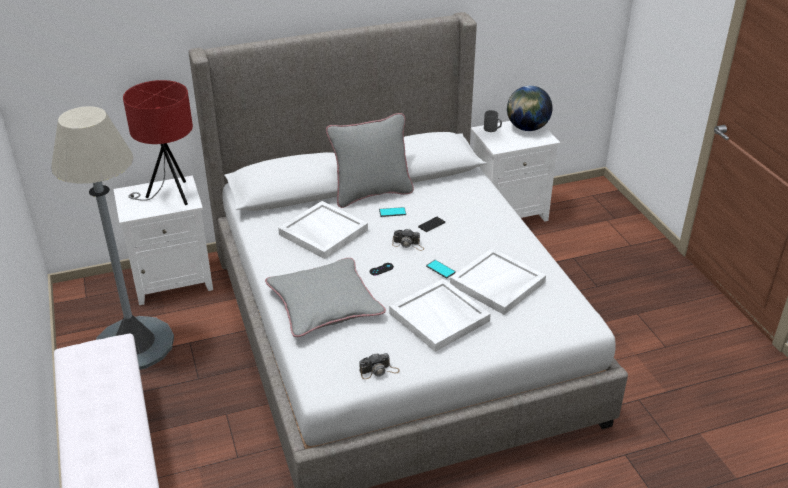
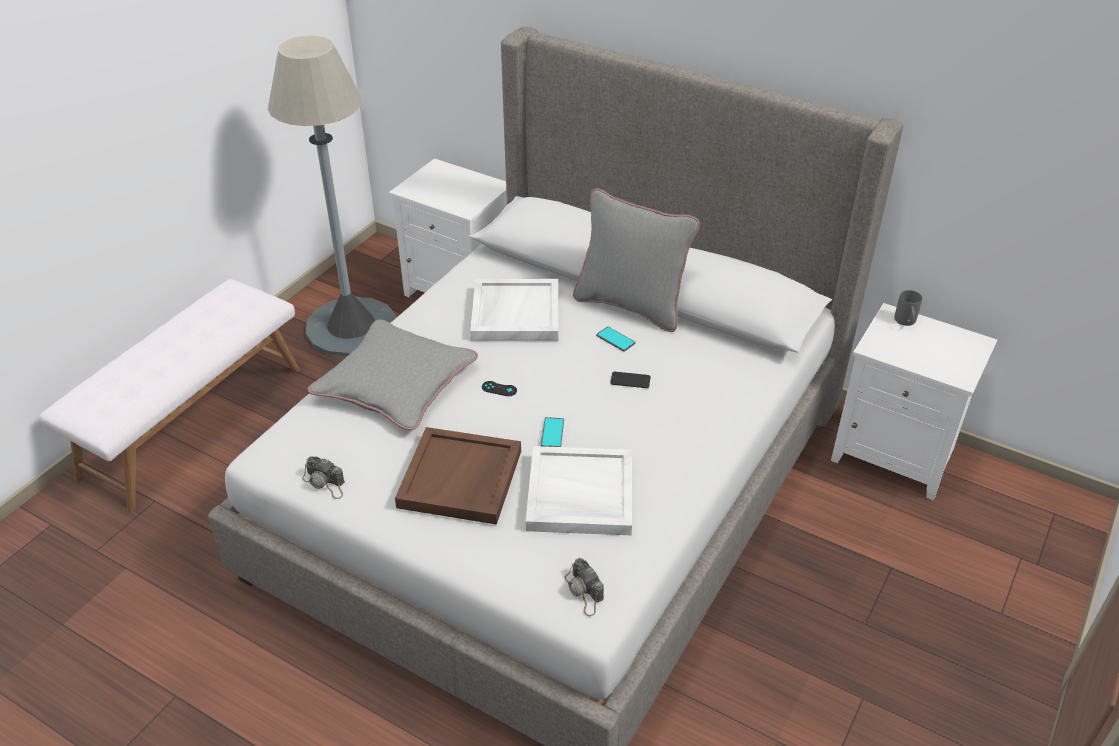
camera: 50 degrees right, 5 degrees up
(170, 195) = (463, 191): red table lamp -> none
(408, 244) = (568, 384): camera -> camera (584, 592)
(440, 317) = (461, 479): white tray -> brown tray
(527, 128) = (957, 347): globe -> none

